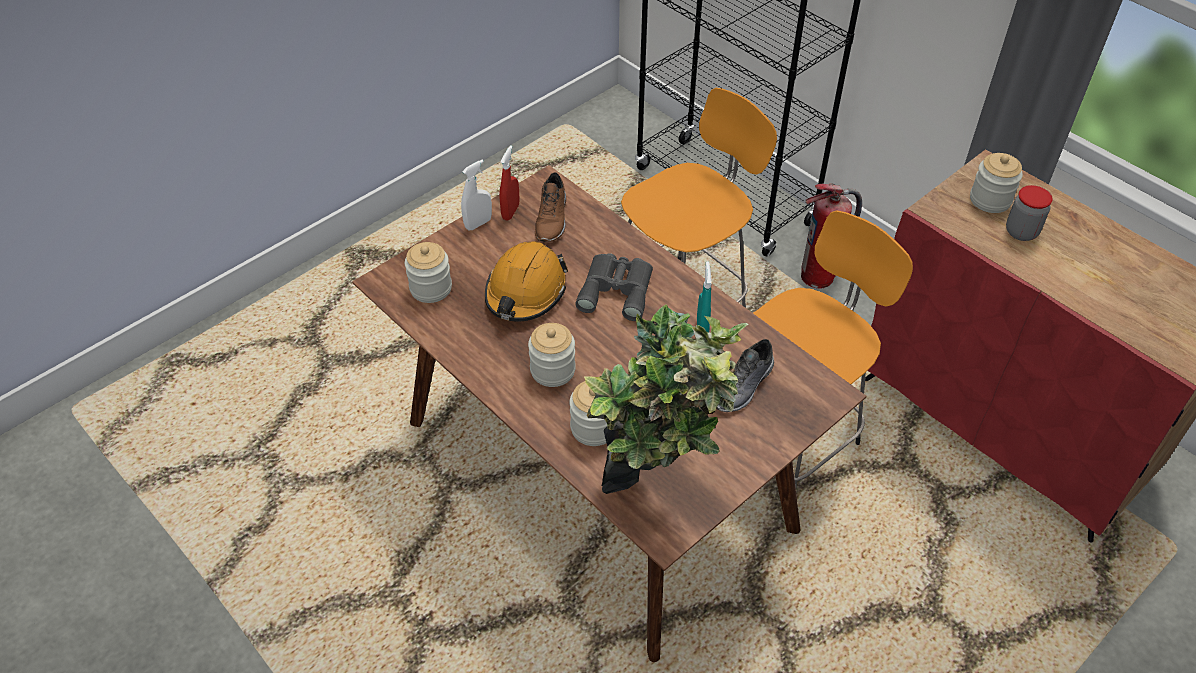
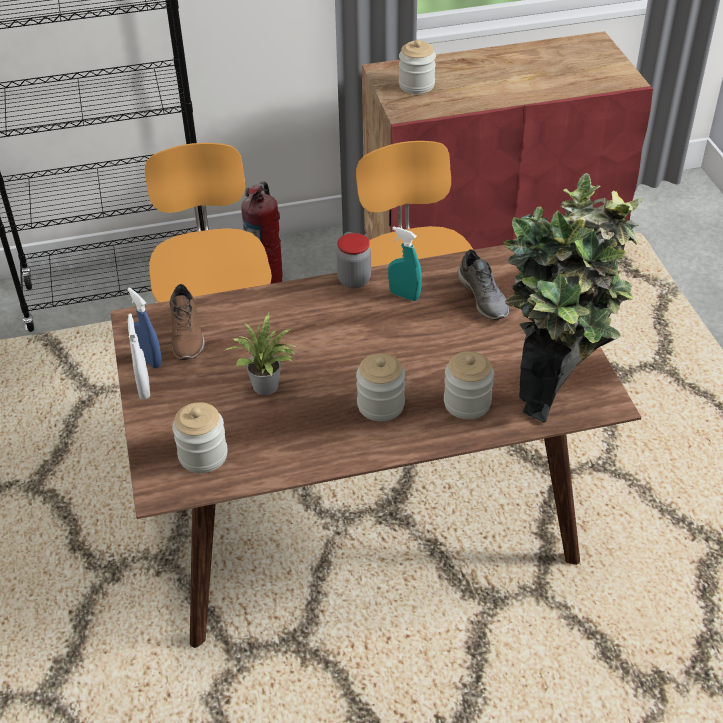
camera: 60 degrees left, 5 degrees down
(510, 212) = (150, 360): red spray bottle -> blue spray bottle
(525, 292) = (268, 388): orange hard hat -> potted plant
(552, 219) = (188, 335): brown shoe -> brown shoe turned 45 degrees clockwise
(617, 289) = (315, 327): grey binoculars -> none
(1021, 232) = (460, 87): jar -> jar (354, 280)

